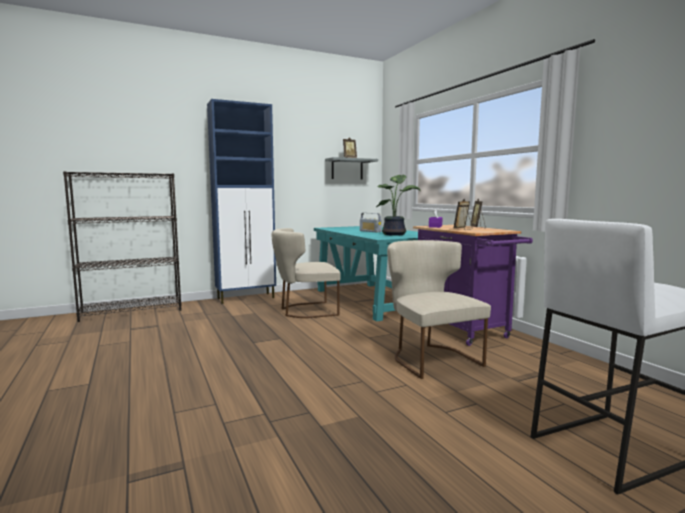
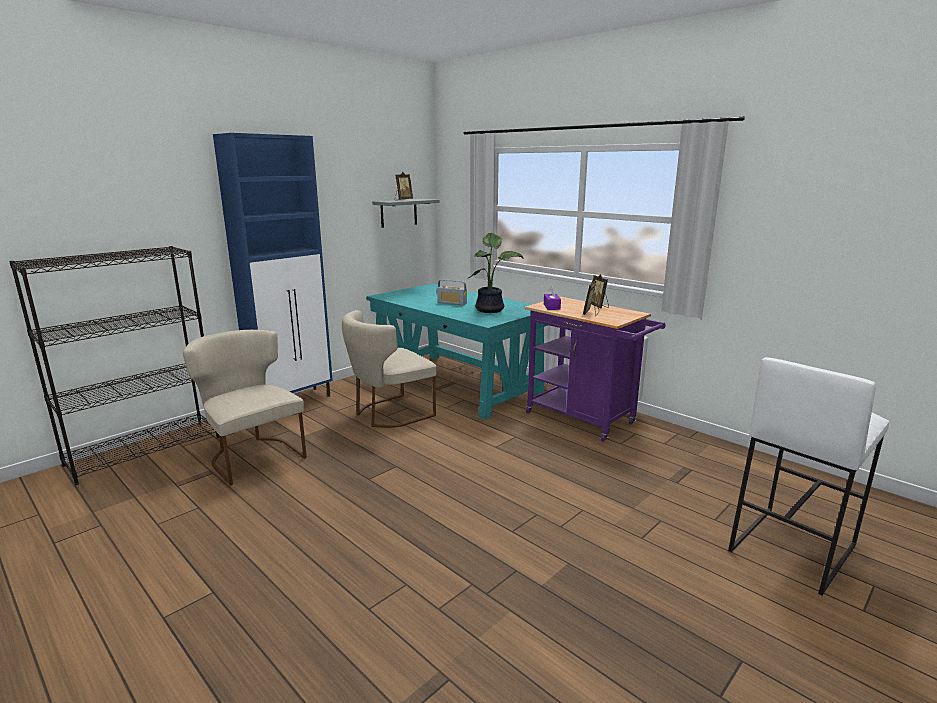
camera: 20 degrees left, 10 degrees up
(430, 358) = (579, 466): beige chair -> beige chair (252, 456)

